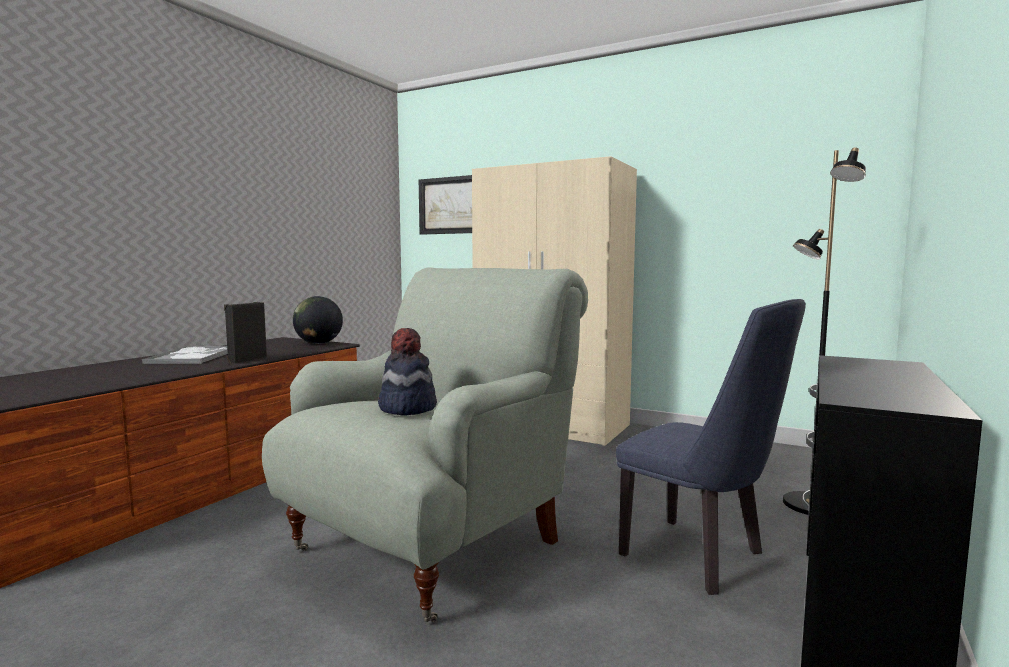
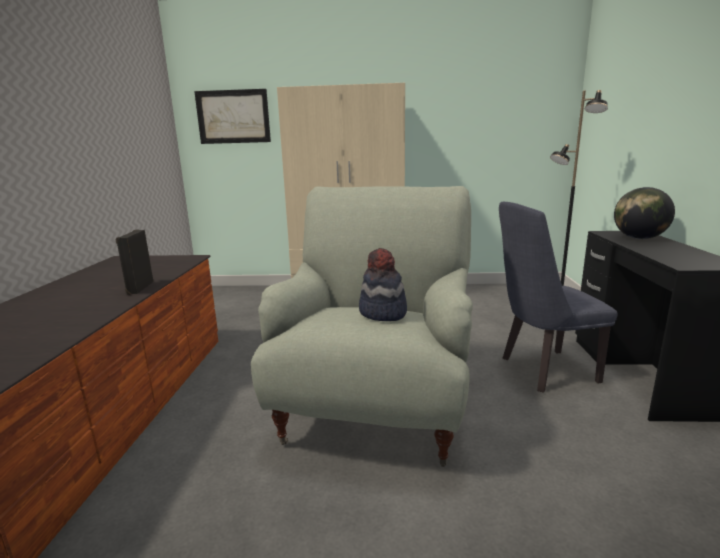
camera: 25 degrees left, 10 degrees up
(194, 356) = (69, 292): tray -> none
(319, 343) = (170, 259): globe -> globe (639, 238)
(702, 558) = (541, 371): blue chair -> blue chair turned 150 degrees clockwise

